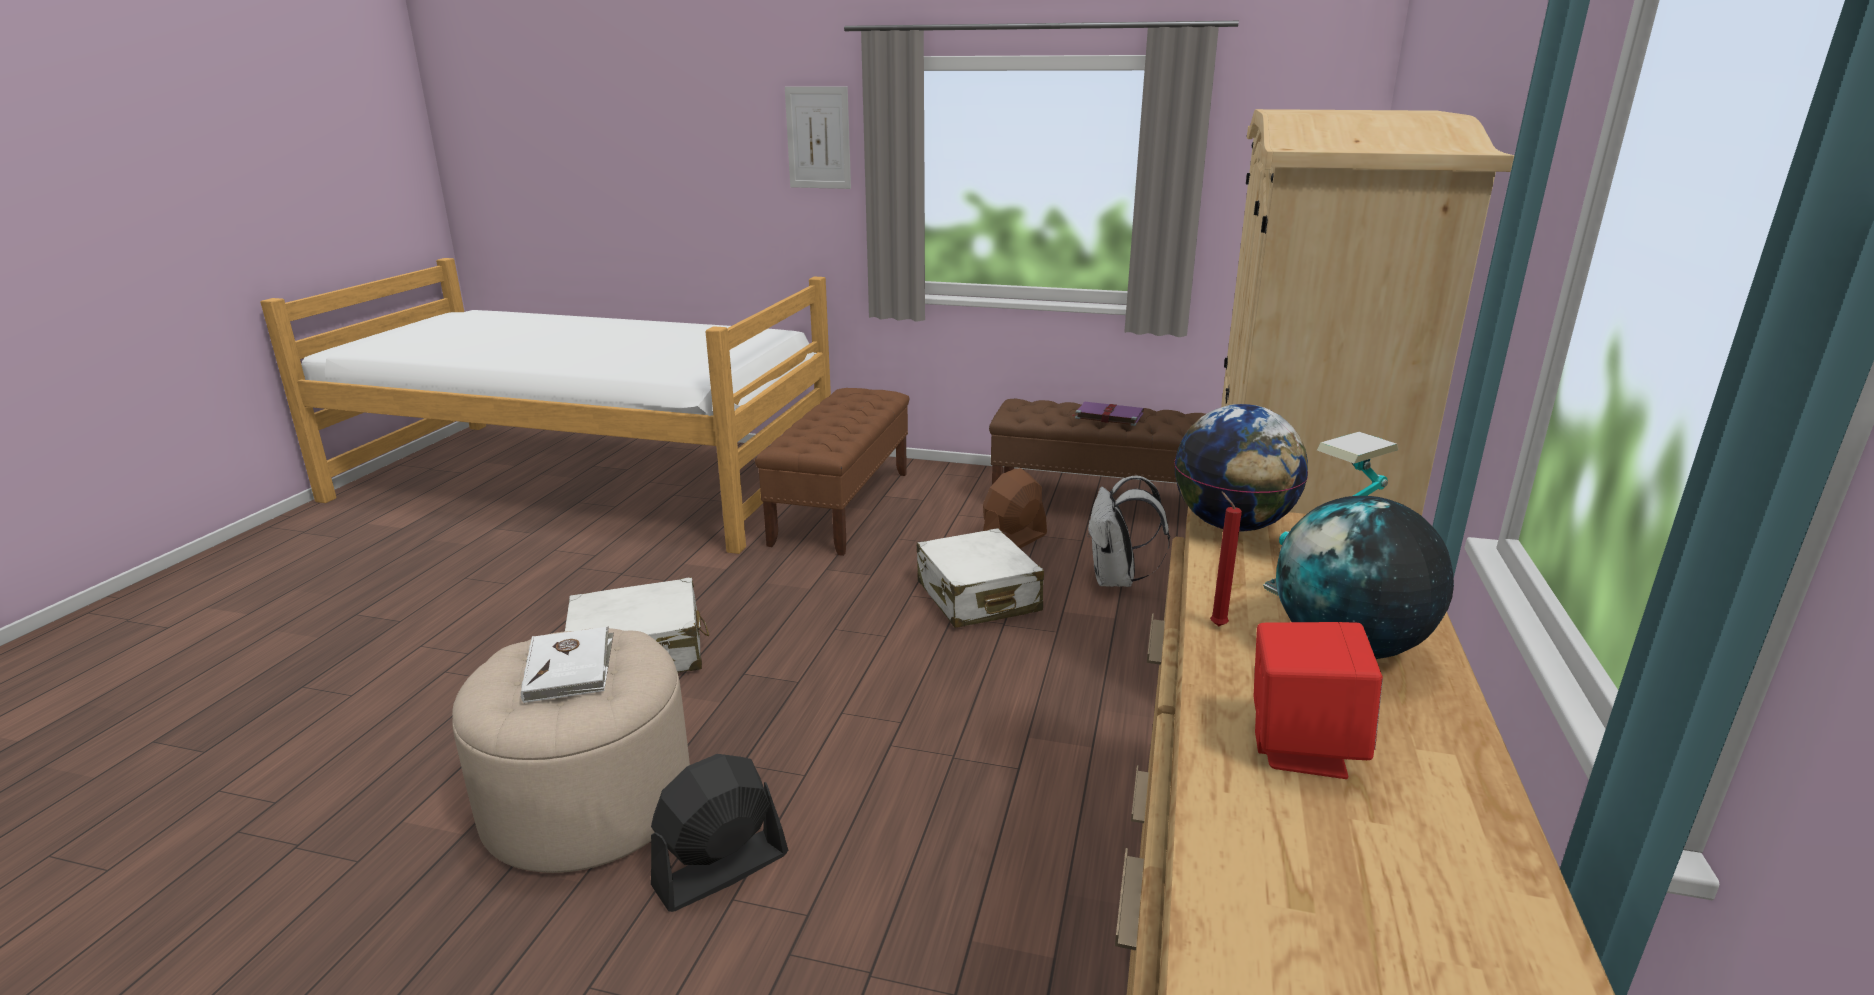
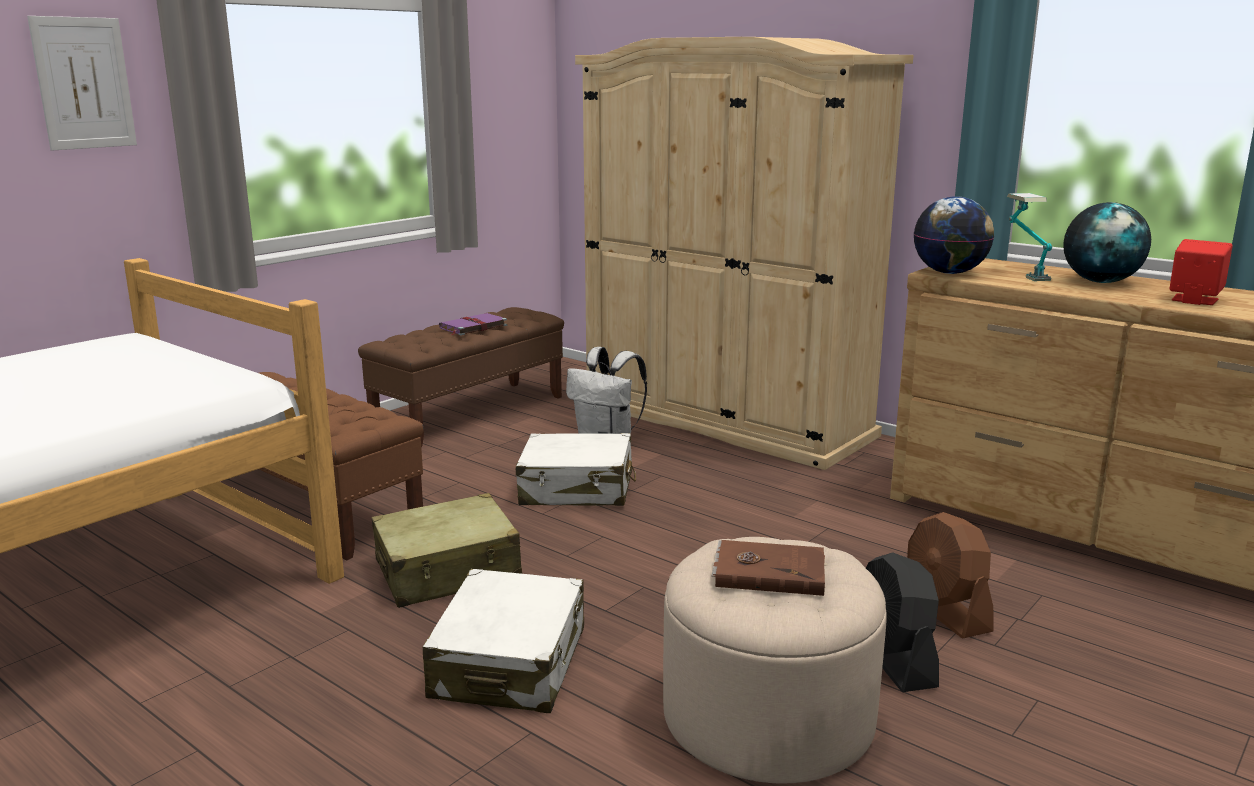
camera: 65 degrees left, 5 degrees down
(570, 667) = (769, 571): white book -> brown book
(772, 587) = (448, 571): none -> beige suitcase
(1013, 542) = (497, 456): brown fan -> brown fan (945, 611)
(1215, 625) = (1075, 292): red candle -> none

